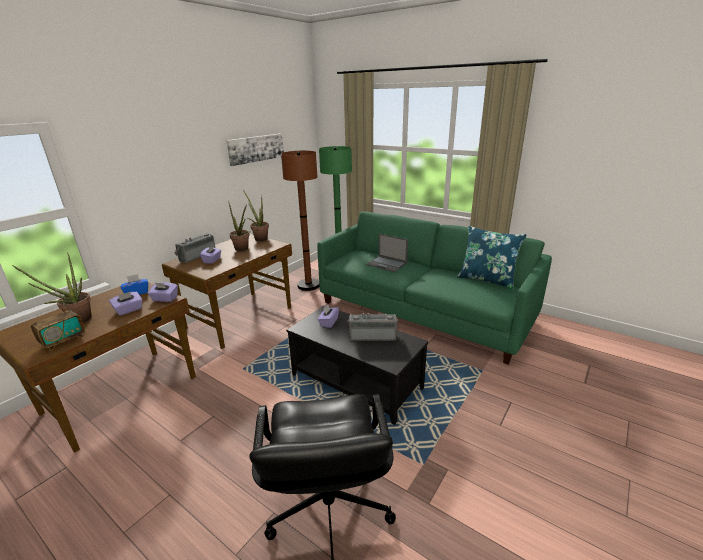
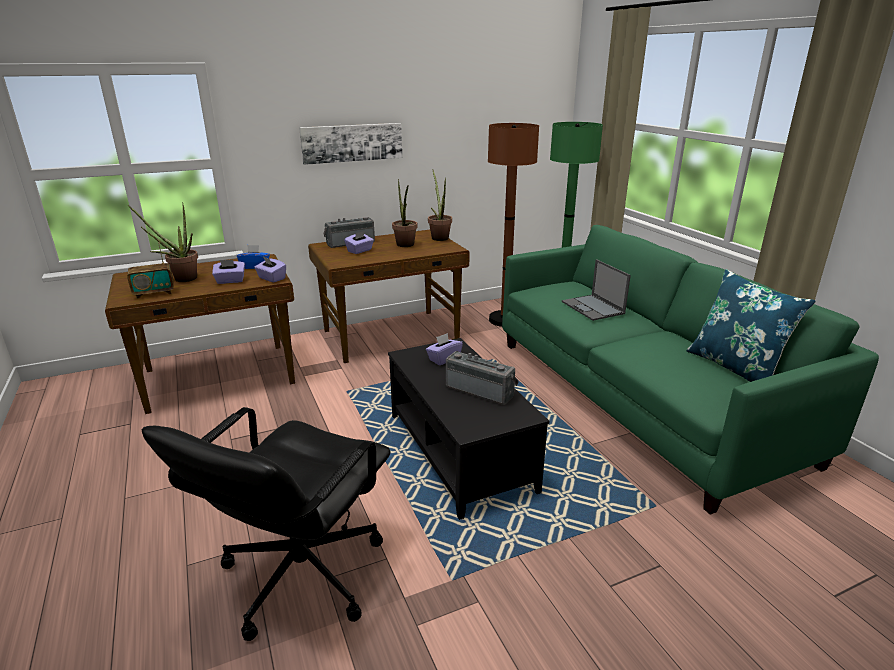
camera: 30 degrees right, 0 degrees up
(256, 148) = (466, 116): picture -> picture (352, 143)

